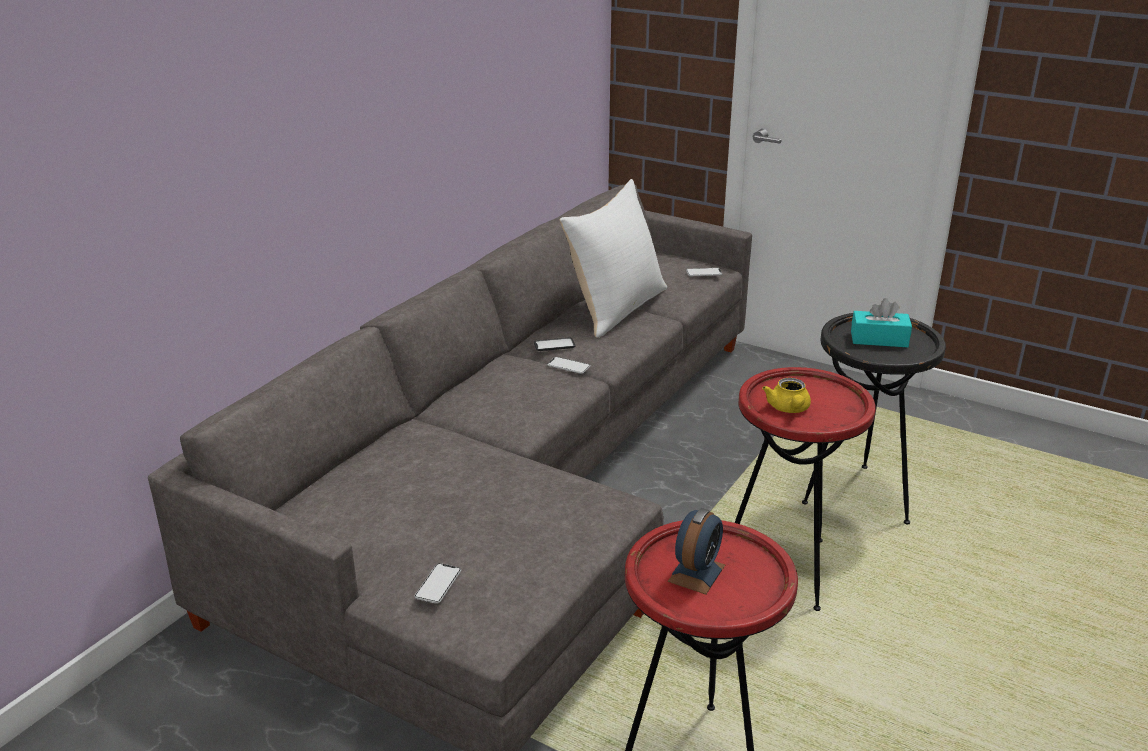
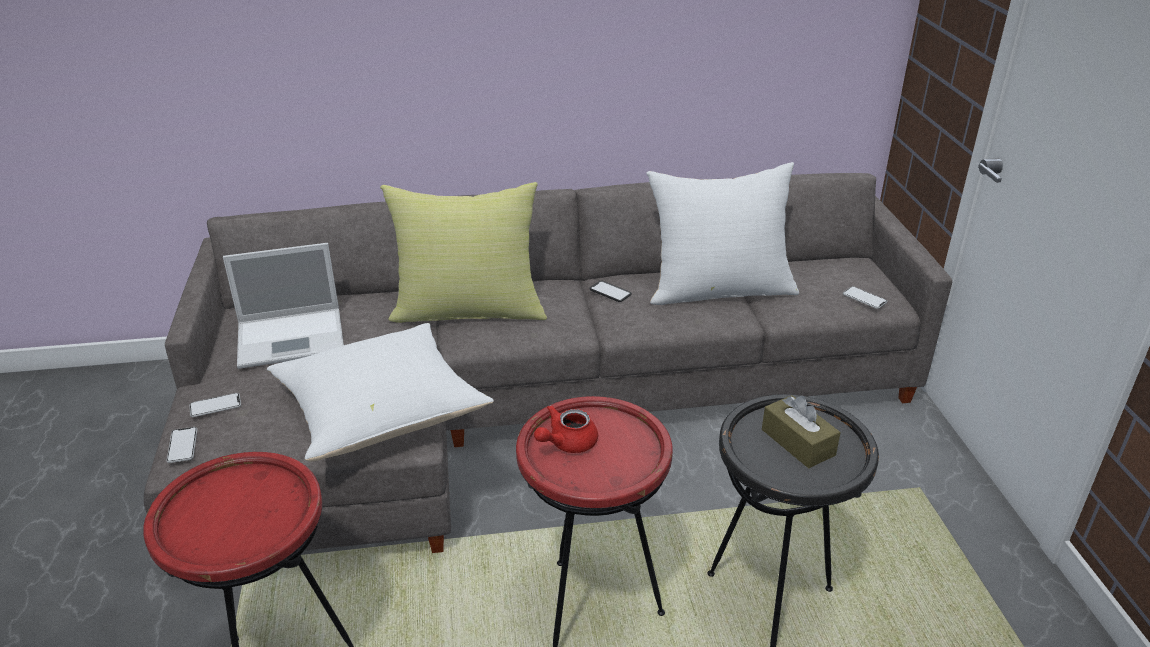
camera: 50 degrees right, 5 degrees up
(388, 504) = (293, 337): none -> laptop
(481, 408) = (469, 310): none -> yellow pillow
(568, 366) = (588, 314): phone -> phone (182, 445)
(572, 503) = (381, 414): none -> white pillow
(696, 573) = (230, 504): alarm clock -> none
(788, 409) = (567, 443): yellow teapot -> red teapot
(879, 339) = (798, 442): turquoise tissue box -> brown tissue box

